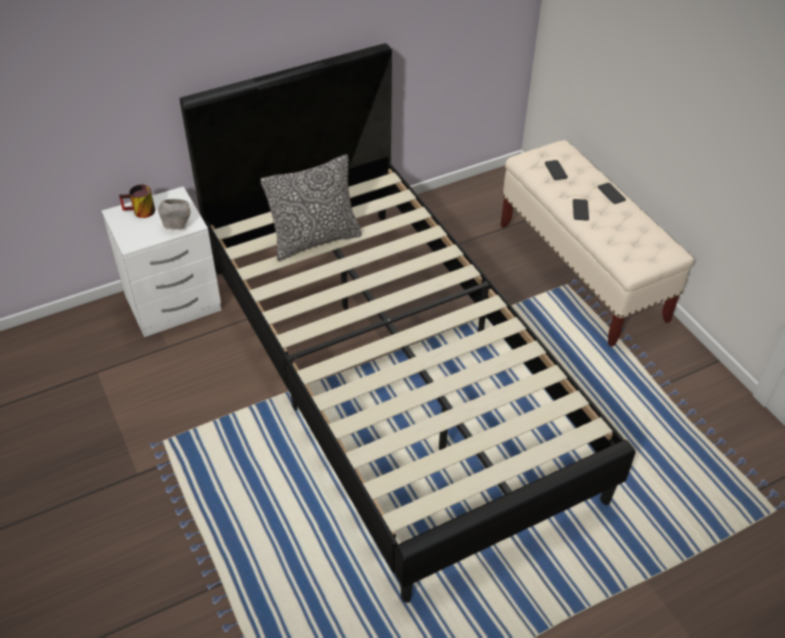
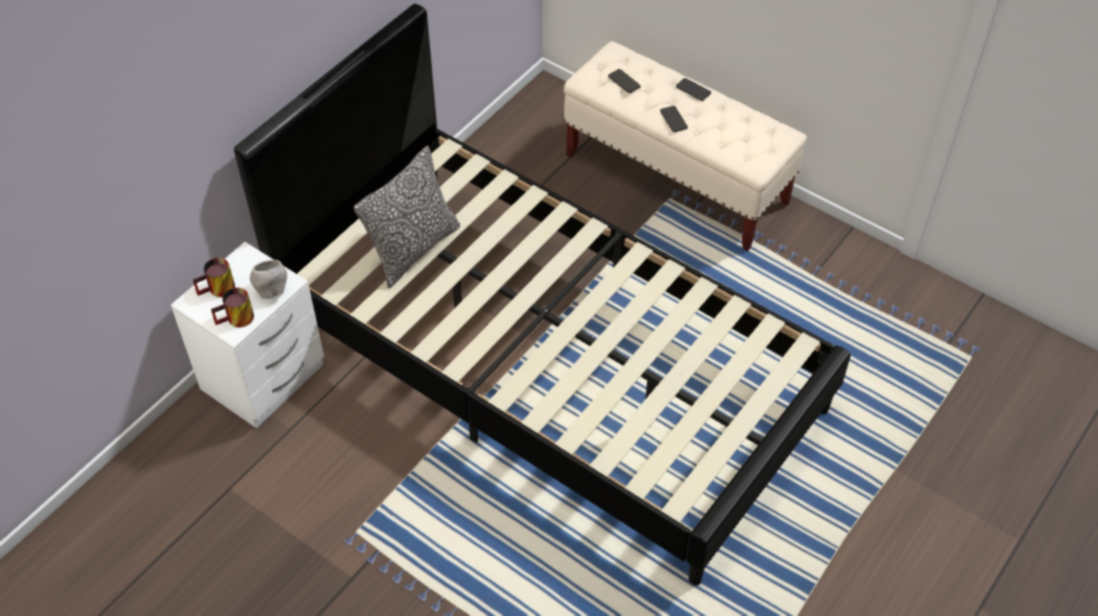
camera: 25 degrees left, 5 degrees up
(137, 237) = (237, 320): none -> mug

